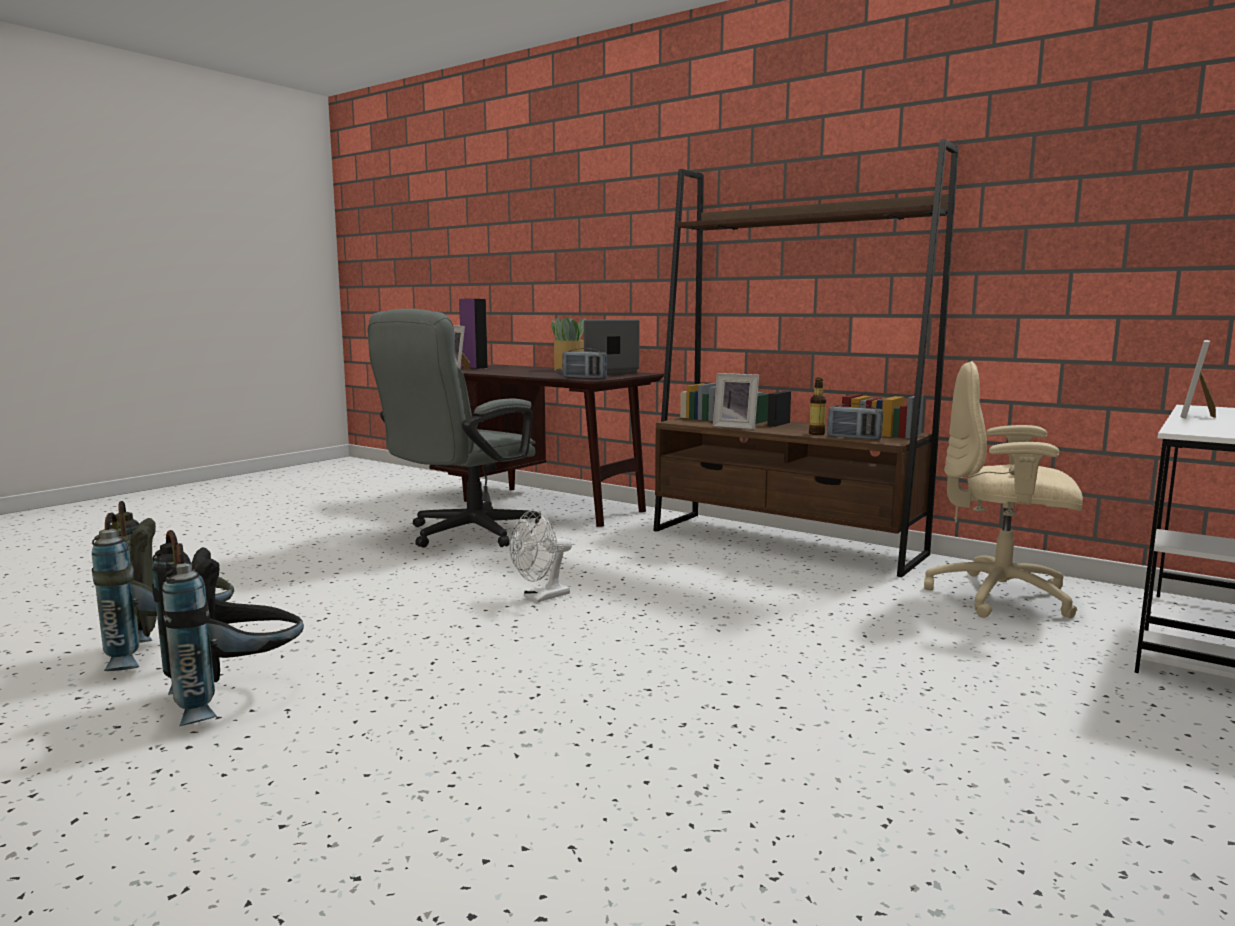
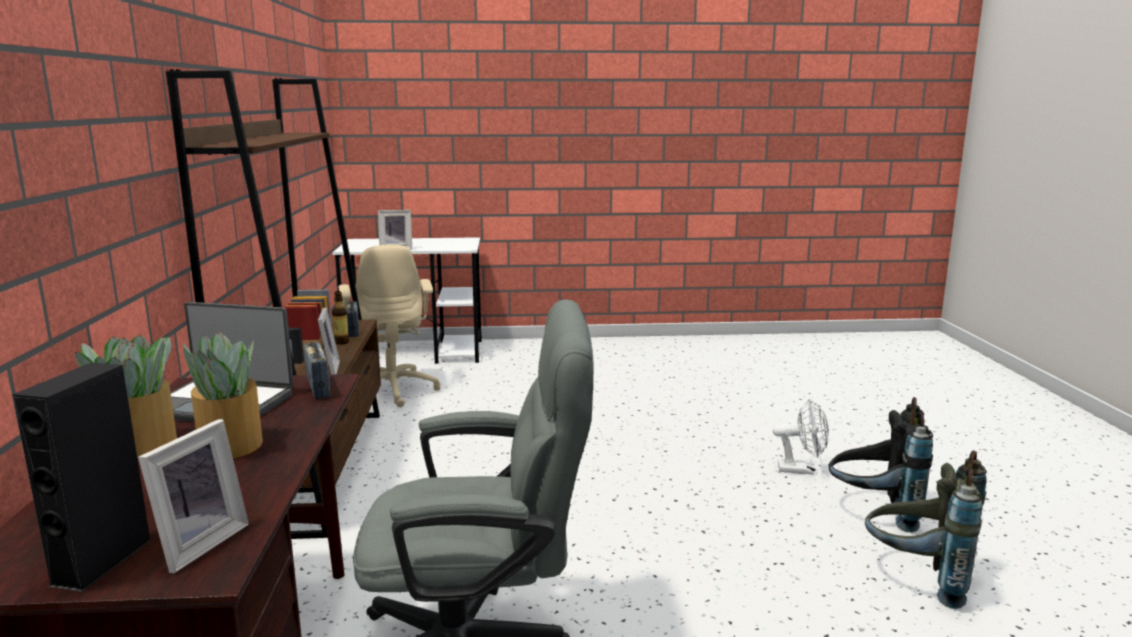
camera: 130 degrees left, 5 degrees up
(474, 367) = (102, 562): purple speaker -> black speaker
(537, 372) = (230, 446): none -> potted plant
(541, 597) = (595, 504): white fan -> white fan (801, 469)

